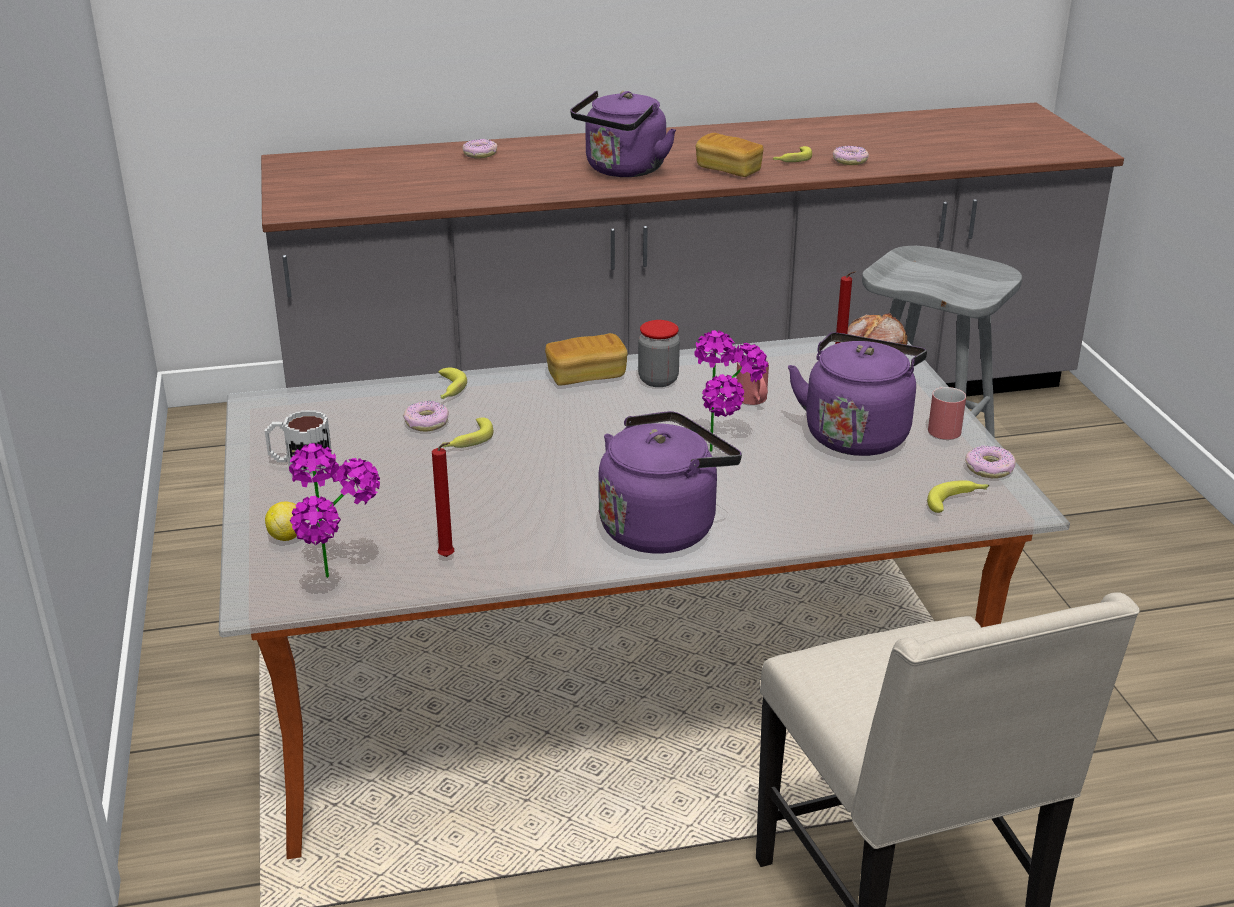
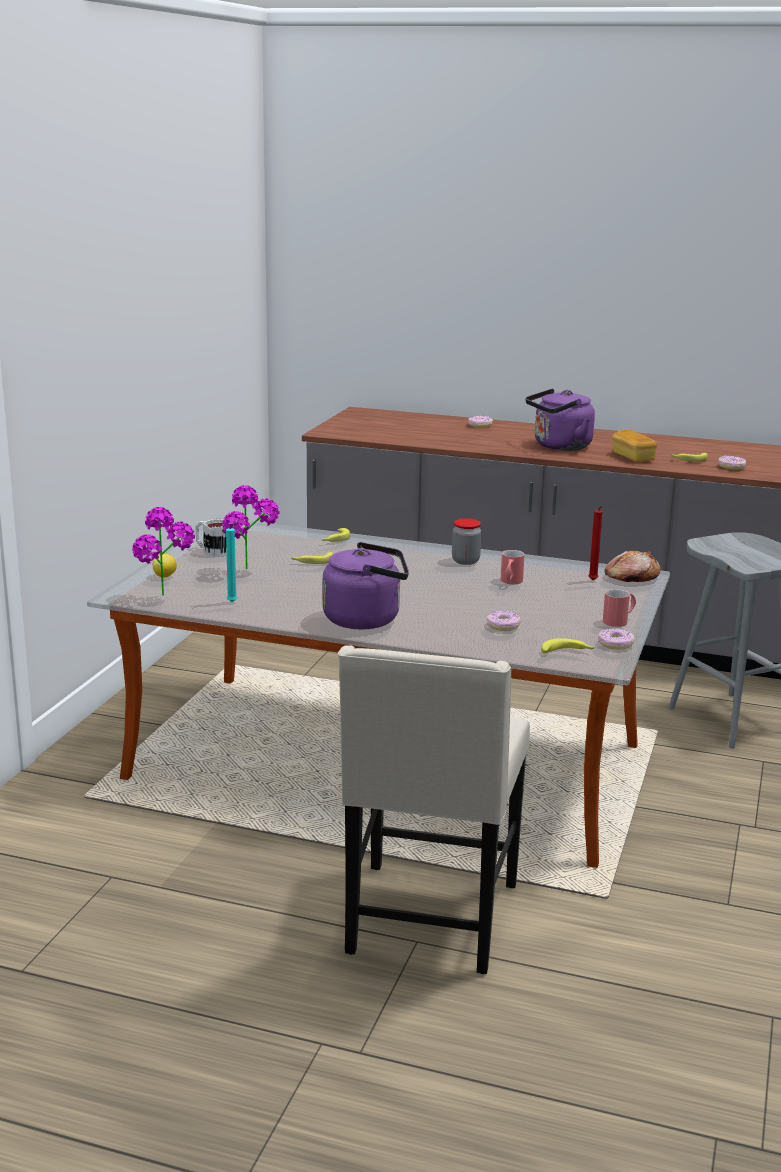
camera: 30 degrees right, 10 degrees down
(426, 423) = (302, 550): donut -> donut (503, 626)
(448, 557) = (232, 603): red candle -> turquoise candle
(586, 376) = (424, 550): bread -> none
(726, 454) = (454, 600): potted plant -> potted plant (251, 572)
(857, 433) = (553, 610): purple kettle -> none

